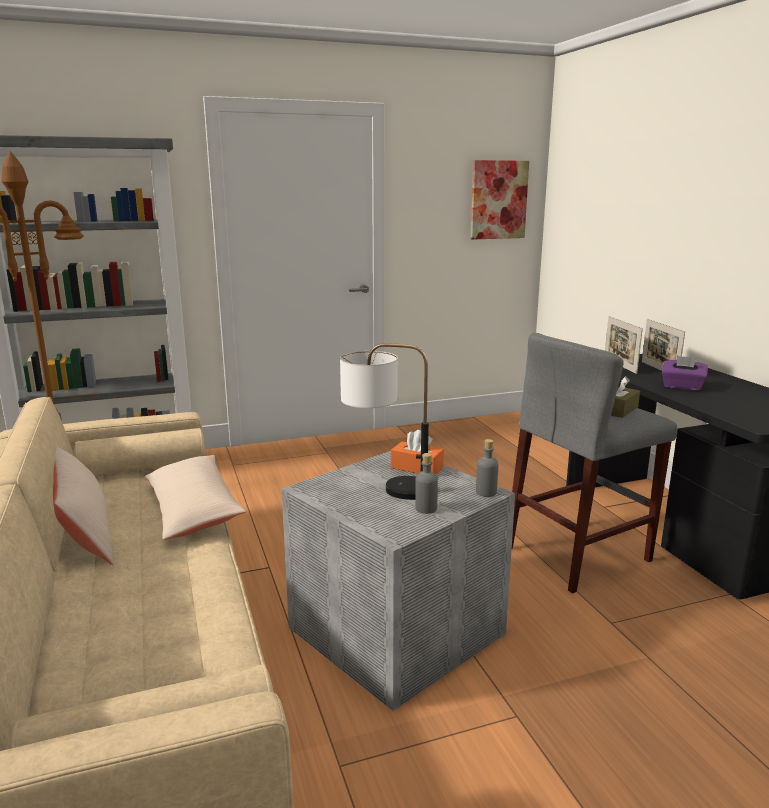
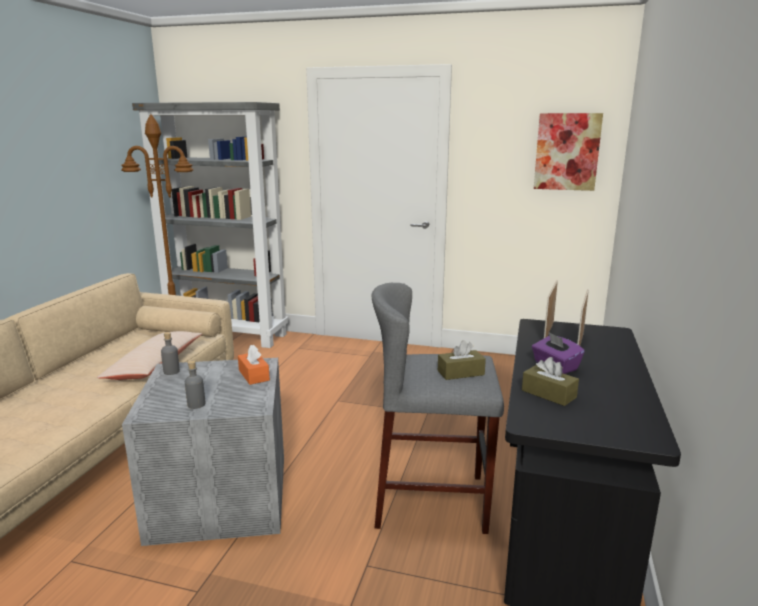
camera: 35 degrees right, 0 degrees up
(84, 532) = (90, 362): beige pillow -> none
(386, 487) = (207, 382): table lamp -> none
(486, 492) = (255, 407): grey bottle -> grey bottle (171, 371)
(723, 404) = (548, 394): none -> brown tissue box

